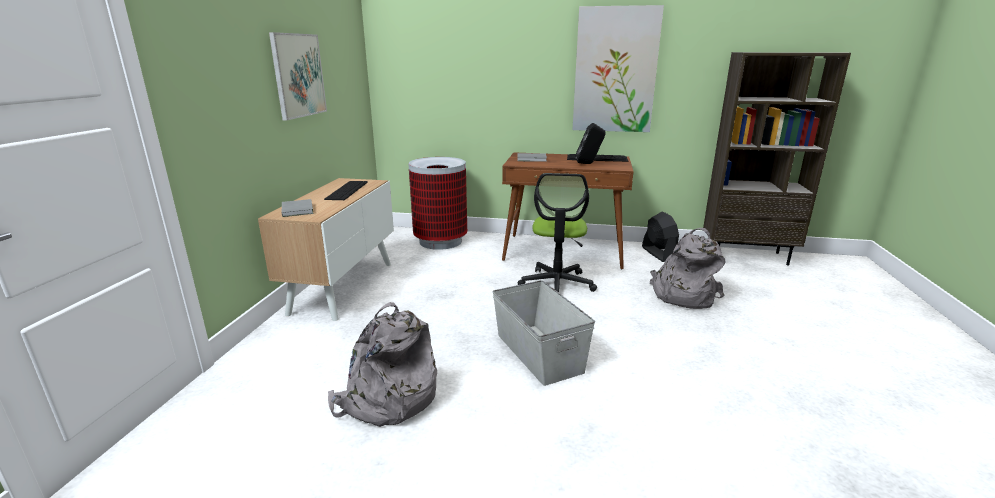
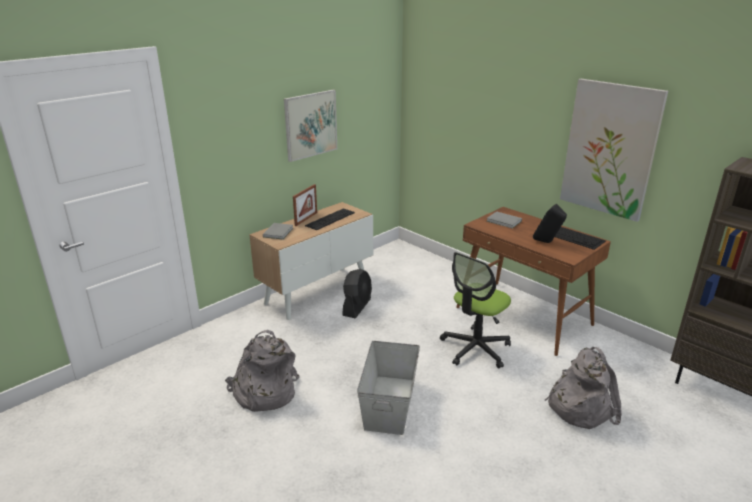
camera: 35 degrees right, 5 degrees up
(316, 195) = (306, 219): none -> picture frame
(441, 241) = (427, 270): trash can -> none
(658, 253) = (619, 352): black fan -> black fan (357, 307)

